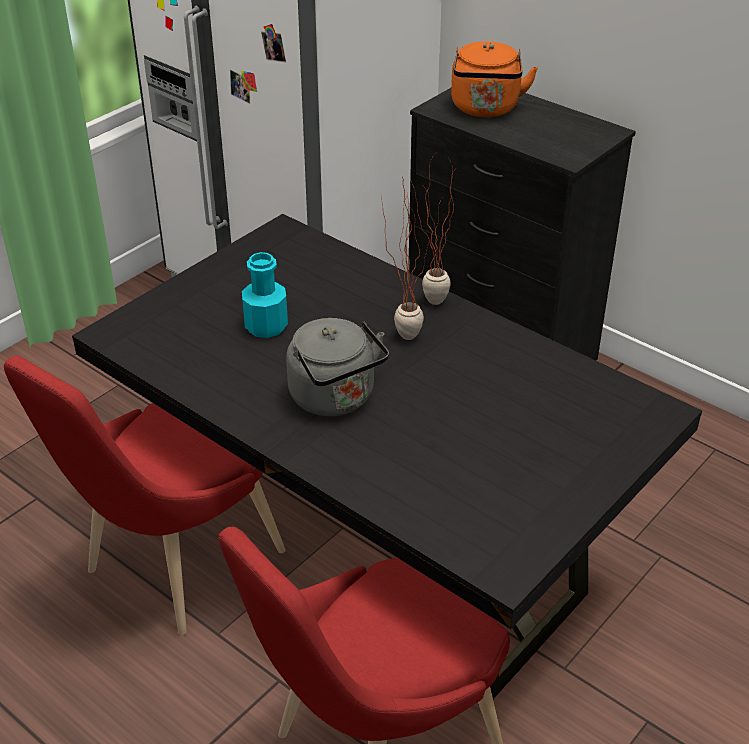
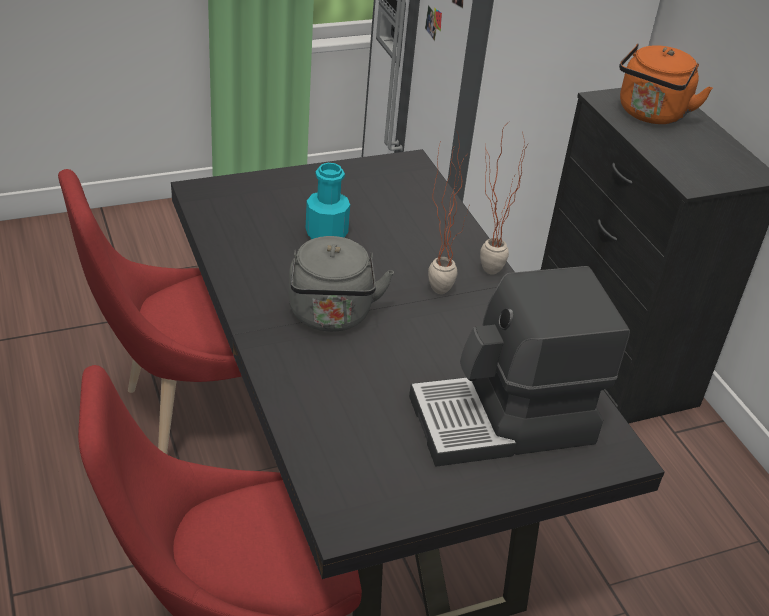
camera: 25 degrees right, 0 degrees up
(554, 426) = (504, 422): none -> coffee machine

